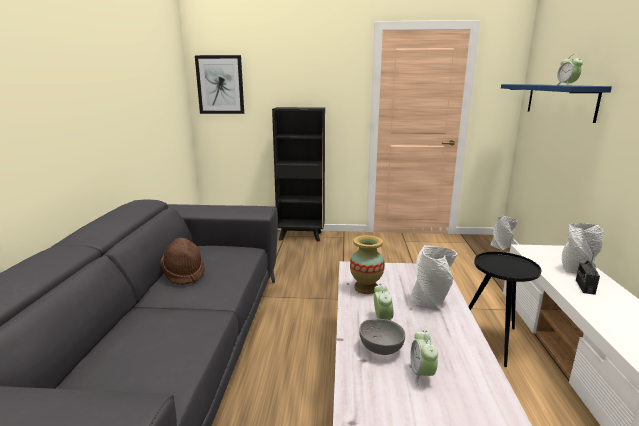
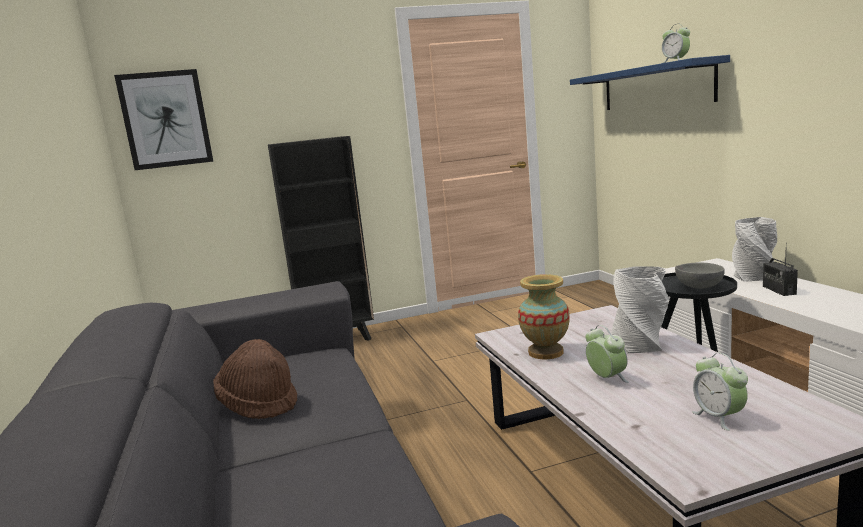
camera: 20 degrees left, 5 degrees down
(380, 348) = (640, 407): grey bowl -> grey bowl (698, 287)
(501, 246) = (611, 291): grey vase -> none

